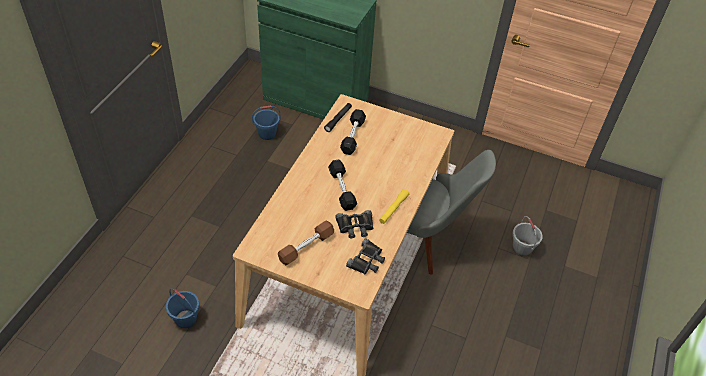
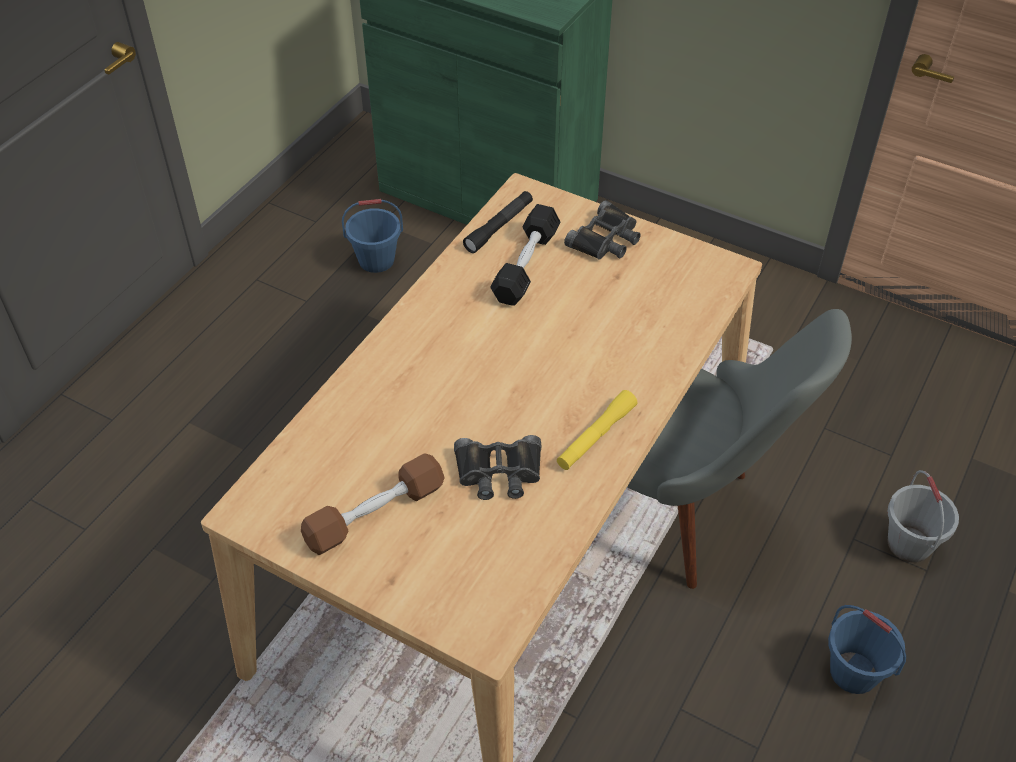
camera: 10 degrees right, 0 degrees up
(186, 319) = (134, 648): blue bucket -> blue bucket (854, 672)
(342, 189) = (481, 383): black dumbbell -> none
(367, 260) = (514, 557): black binoculars -> black binoculars (606, 239)

